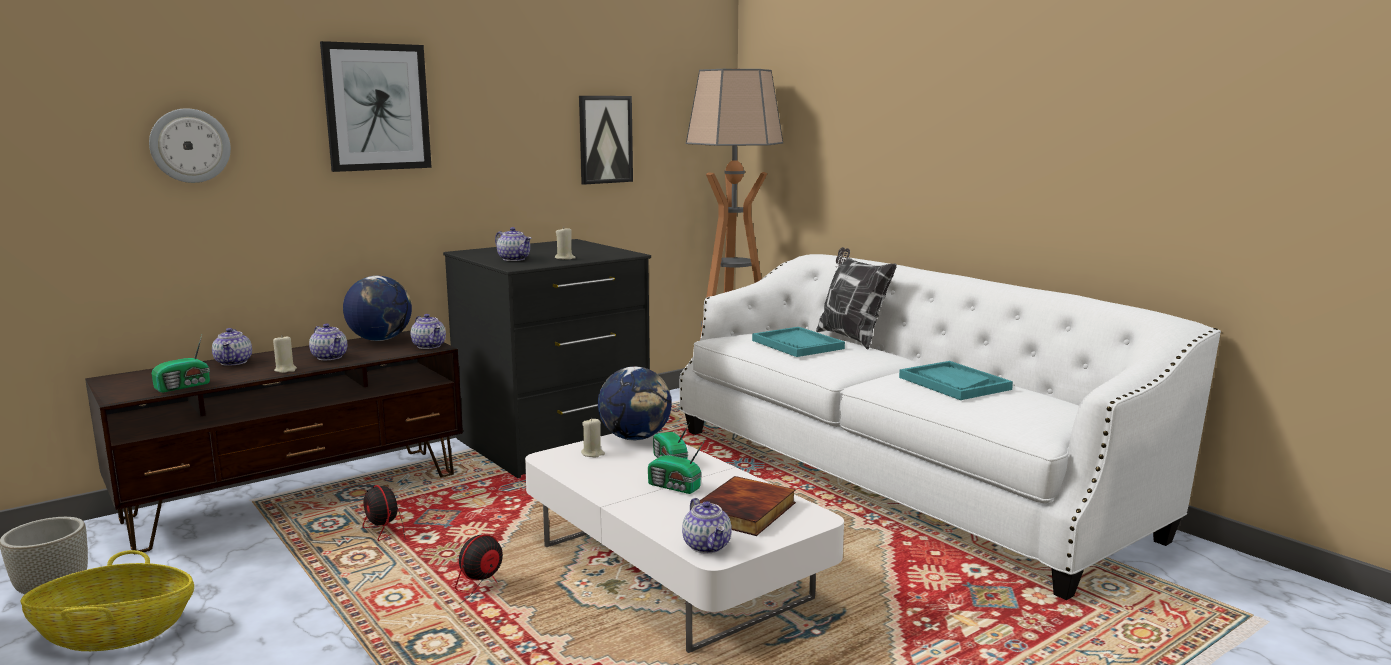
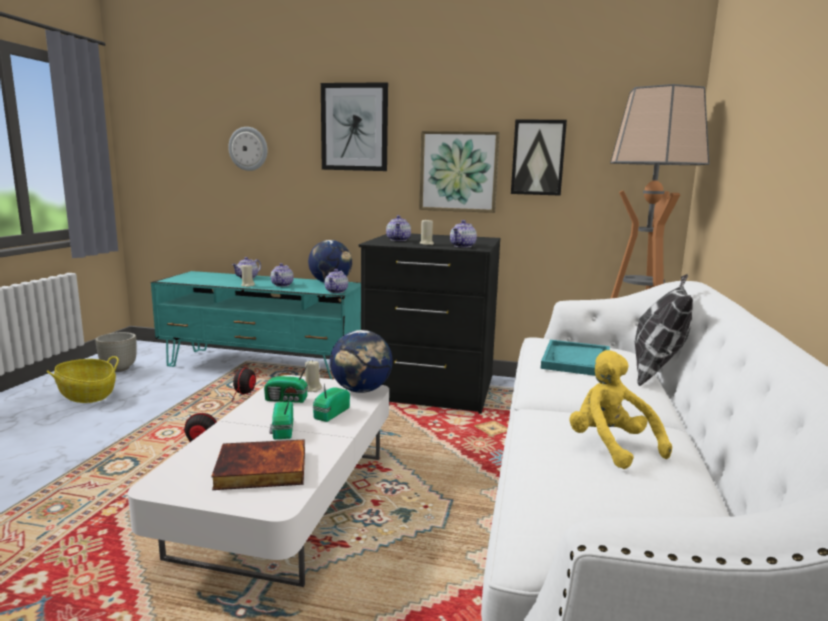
camera: 50 degrees right, 0 degrees up
(184, 386) = (197, 282): radio -> radio (287, 400)
(297, 496) = (264, 366): brown tv stand -> turquoise tv stand
(521, 161) = (458, 171): none -> picture
(707, 546) = (174, 477): teapot -> teapot (463, 246)
(953, 383) = (610, 446): turquoise tray -> yellow plush toy

